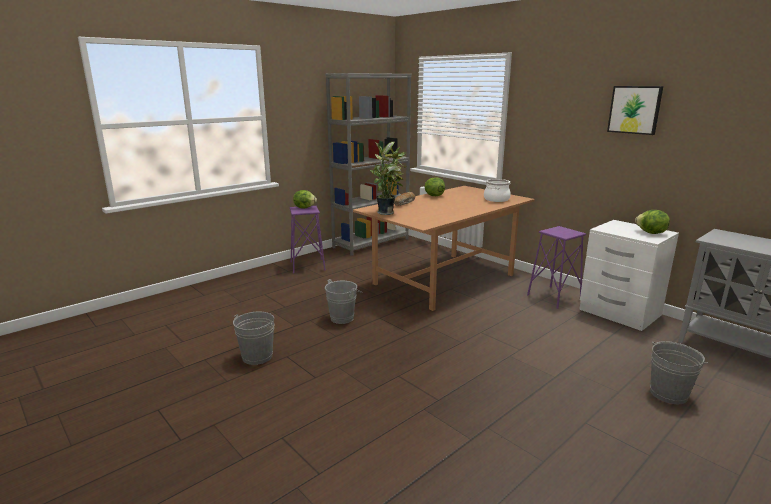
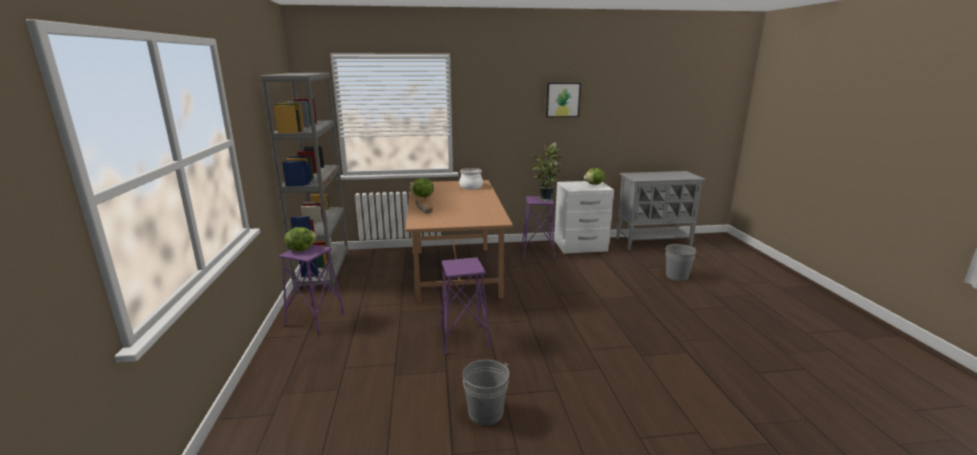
camera: 55 degrees left, 0 degrees up
(344, 317) = (463, 339): grey bucket -> purple stool
(387, 213) = (443, 221): potted plant -> potted plant (545, 199)

